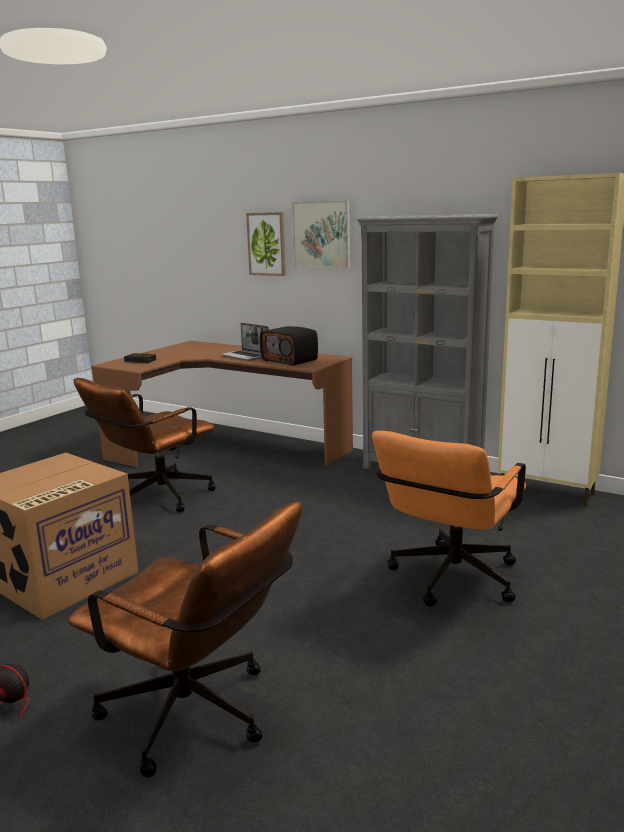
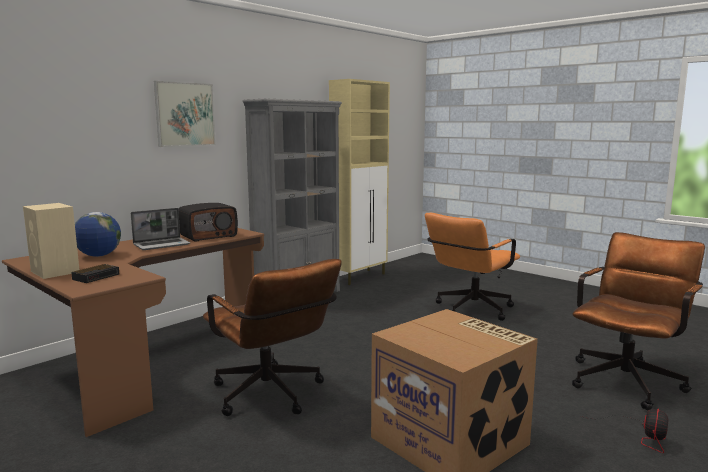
camera: 80 degrees left, 5 degrees down
(154, 353) = (55, 272): none -> beige speaker
(203, 351) = (99, 256): none -> globe
(267, 244) = (121, 124): picture -> none
(449, 582) = (469, 310): orange office chair -> orange office chair turned 90 degrees clockwise

